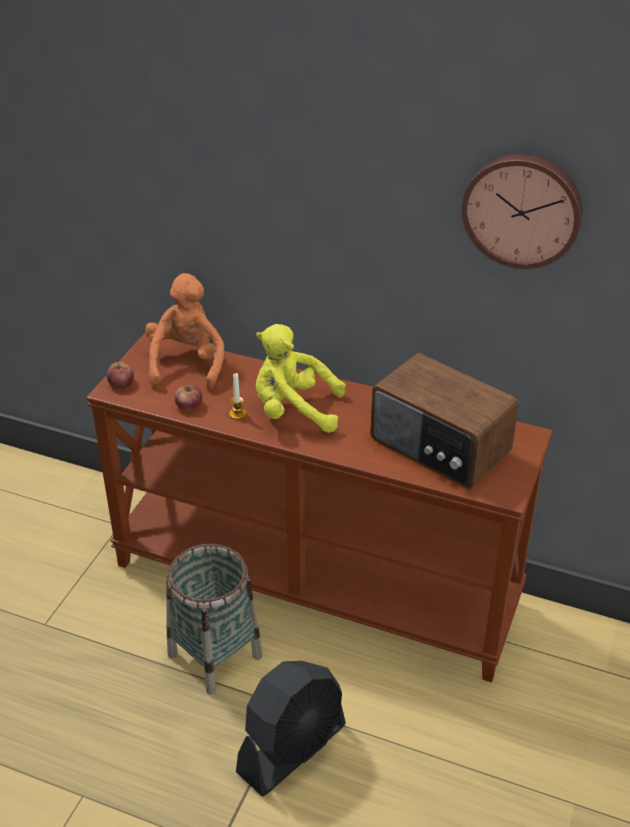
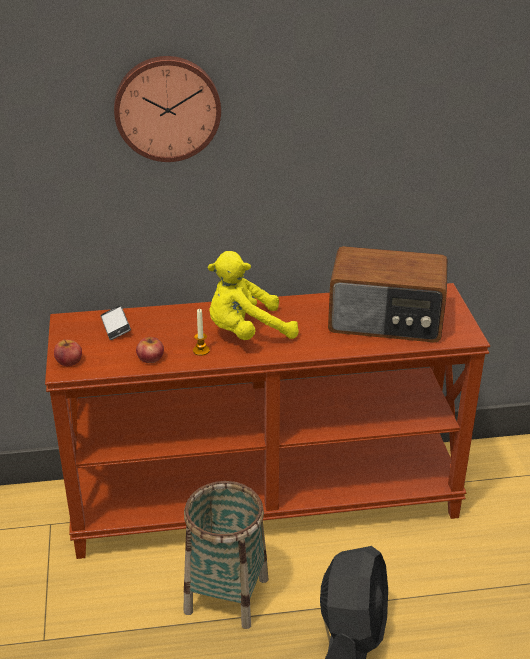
camera: 30 degrees left, 5 degrees down
(187, 363) = (115, 326): orange plush toy -> phone
(523, 209) = (417, 91): wall clock -> wall clock (167, 107)

